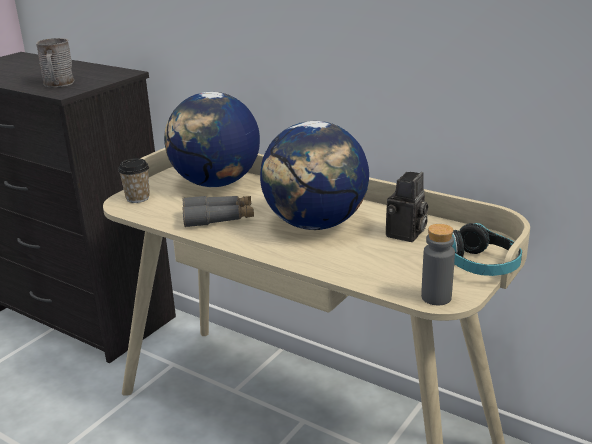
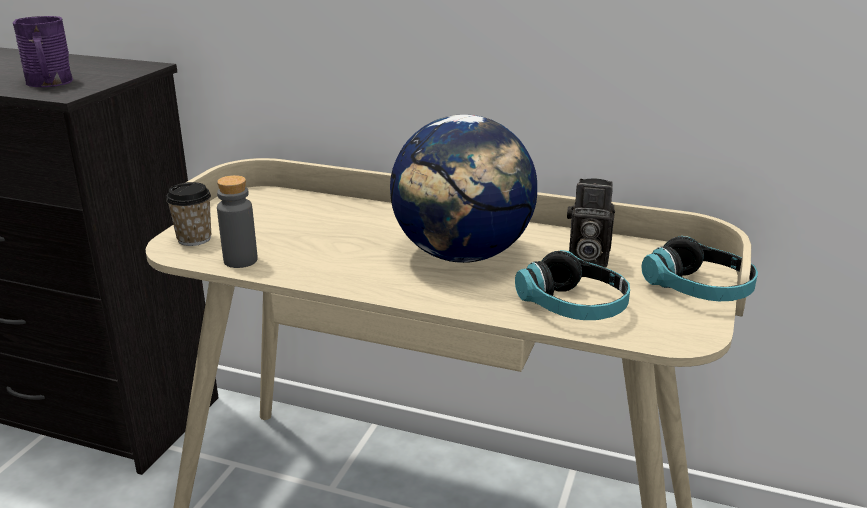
camera: 15 degrees left, 0 degrees up
(58, 84) = (49, 83): grey mug -> purple mug
(216, 183) = (297, 211): globe -> none
(219, 218) = (326, 257): grey binoculars -> none
(374, 269) = (573, 306): none -> headphones
(406, 235) = (586, 259): camera -> camera turned 90 degrees clockwise
(436, 297) = (673, 336): grey bottle -> grey bottle (240, 260)

